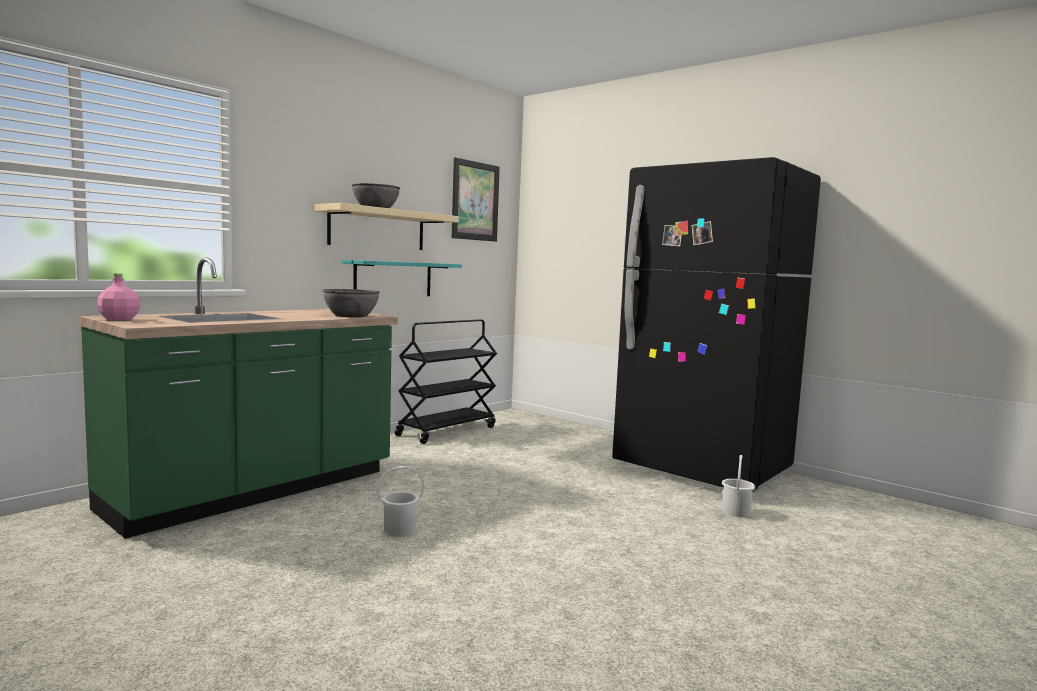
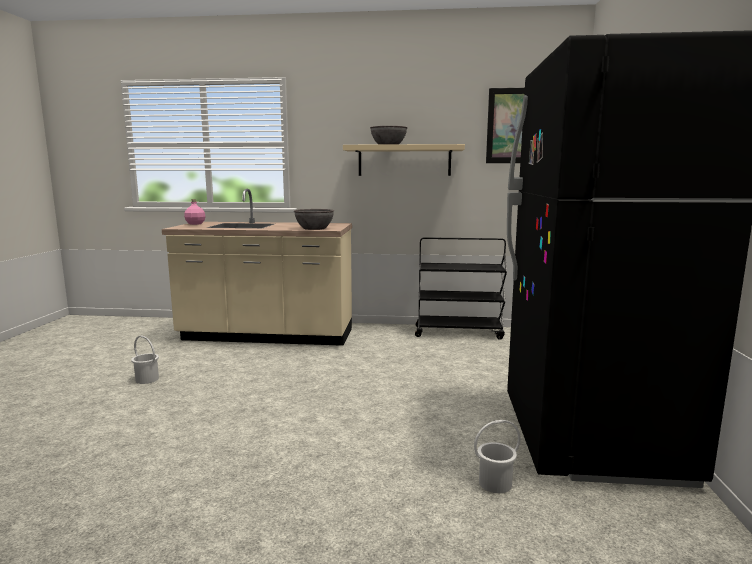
camera: 55 degrees right, 5 degrees up
(255, 491) = (267, 336): green counter -> beige counter
(393, 279) = (420, 200): turquoise shelf -> none
(399, 529) = (260, 379): white bucket -> white bucket (147, 379)

